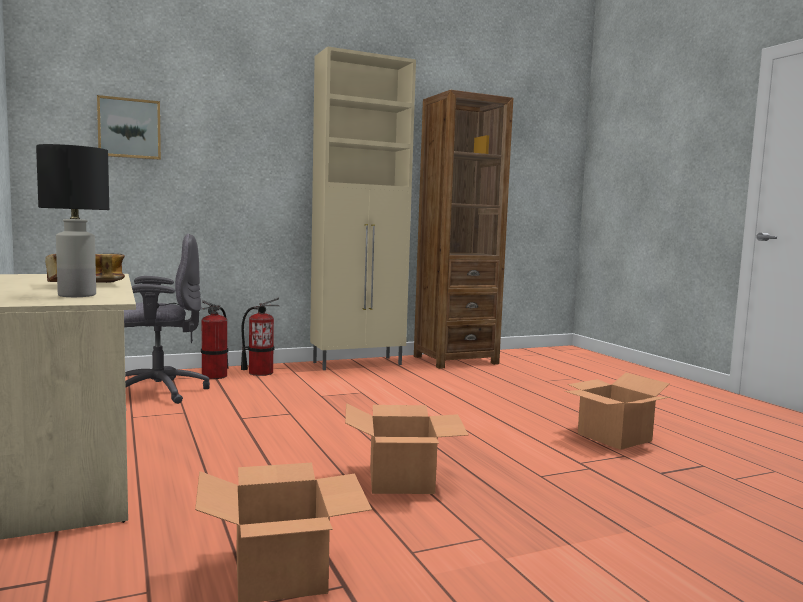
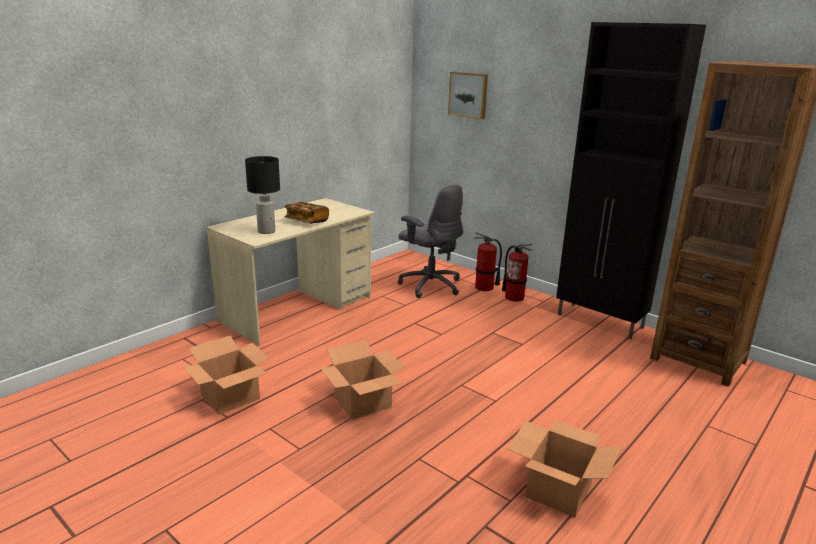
camera: 65 degrees right, 15 degrees up
(359, 363) = (600, 321): beige cabinet -> black cabinet

